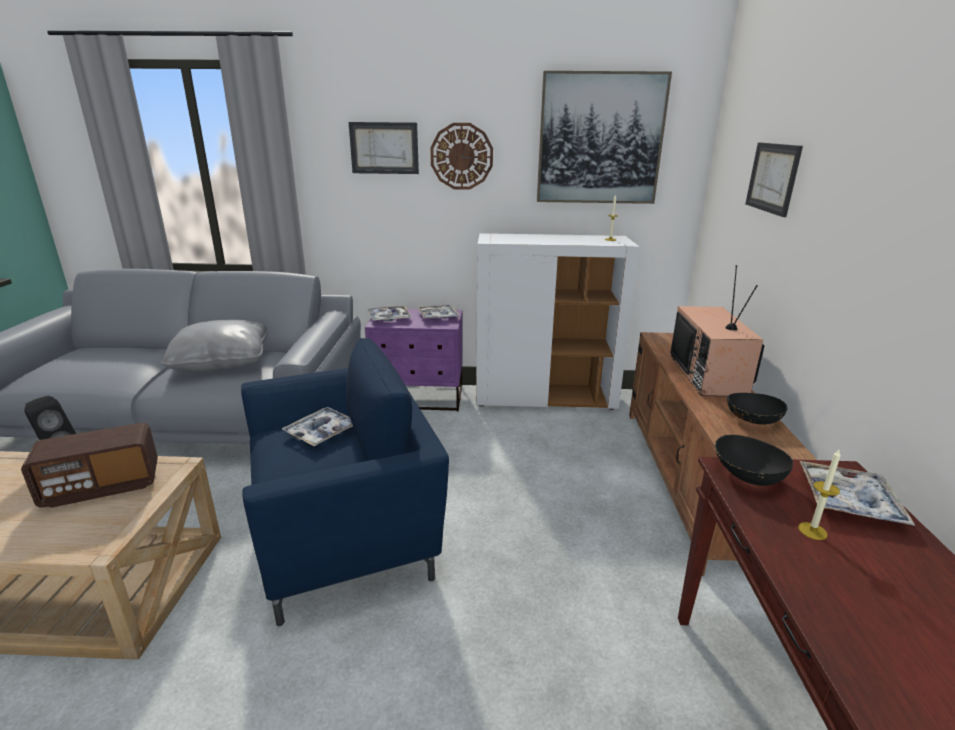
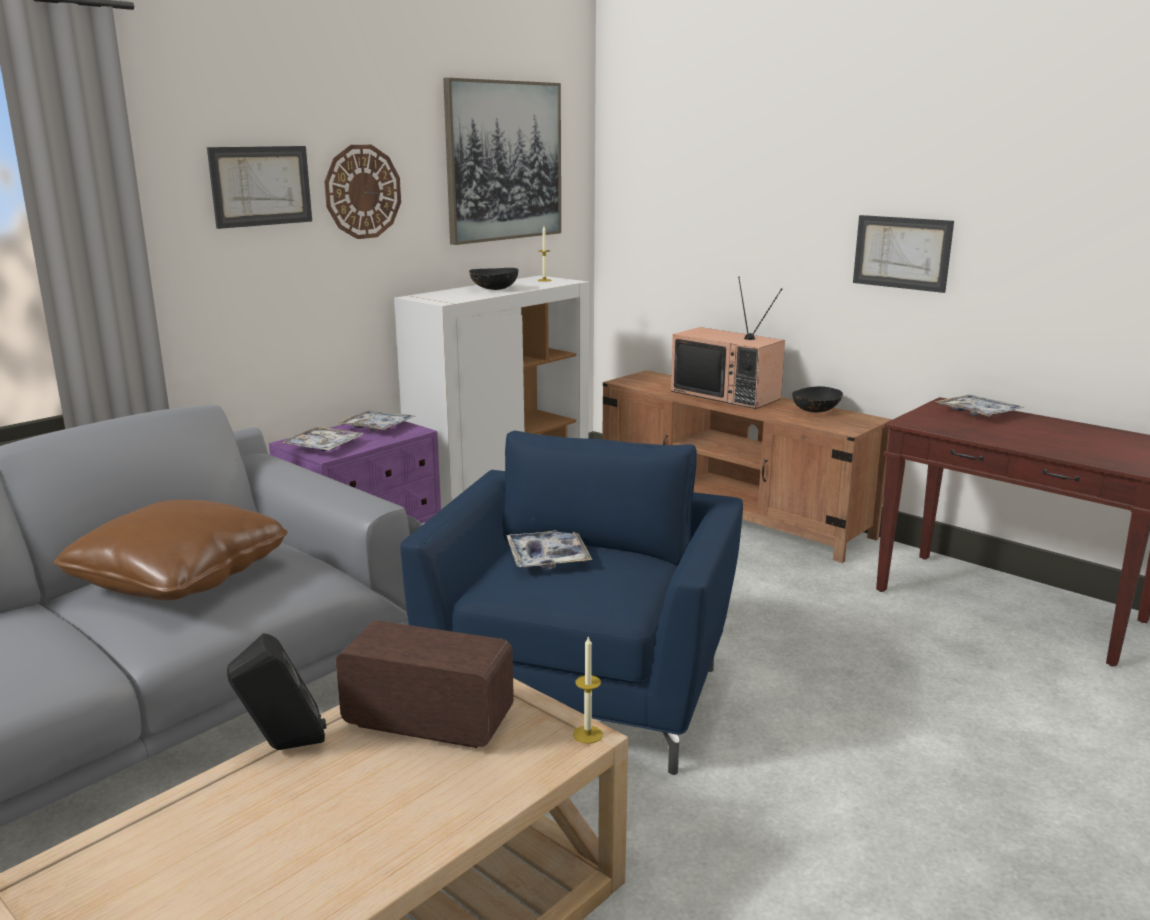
camera: 50 degrees left, 5 degrees down
(102, 487) = (428, 721): radio -> radio turned 90 degrees counterclockwise
(222, 361) = (180, 577): grey pillow -> brown pillow
(746, 476) = (925, 422): black bowl -> black bowl (493, 289)
(773, 178) = (730, 191): picture -> picture (902, 252)
(812, 531) = (998, 430): candle -> candle (587, 734)

